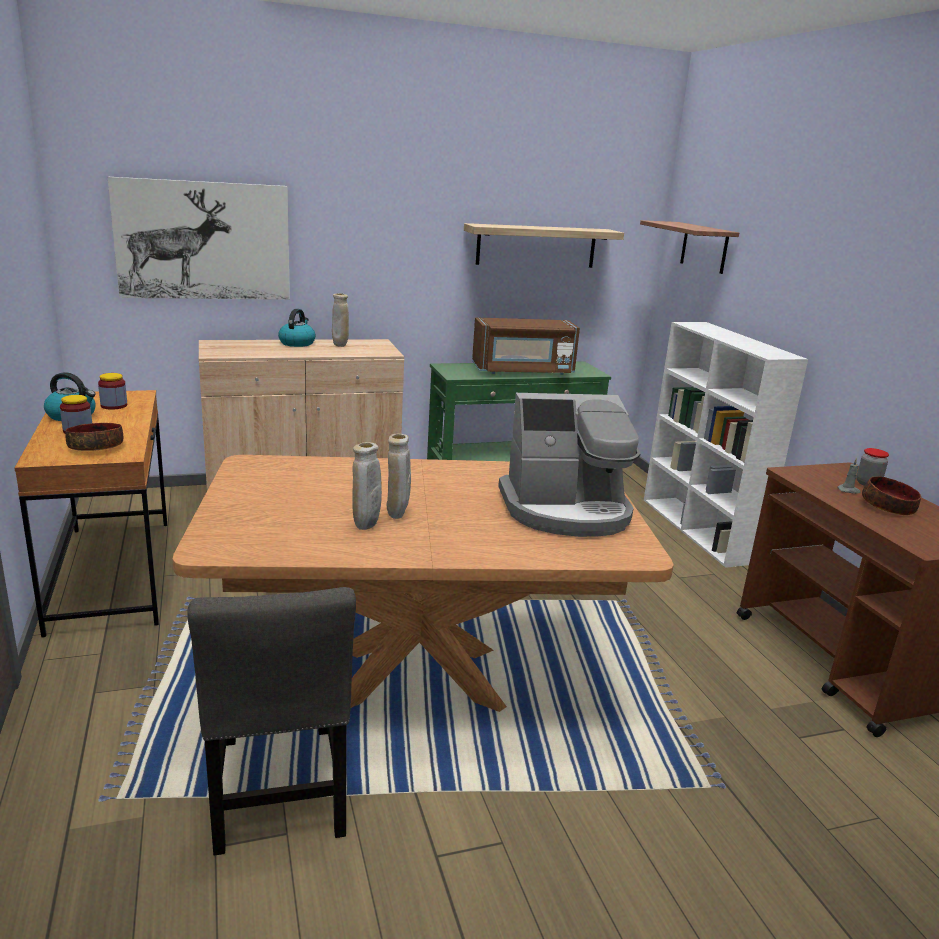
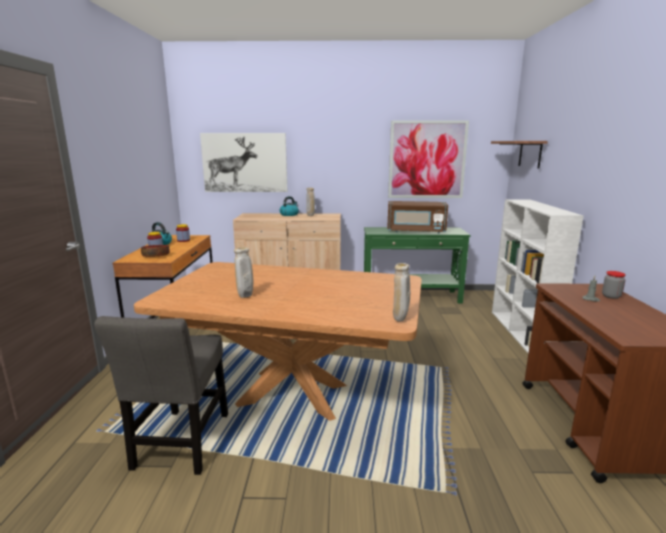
camera: 20 degrees right, 5 degrees down
(397, 516) = (268, 293): beige vase -> beige vase (400, 320)
(536, 246) = (427, 160): shelf -> picture
(566, 511) = (371, 297): coffee machine -> none
(888, 507) = (617, 311): bowl -> none

